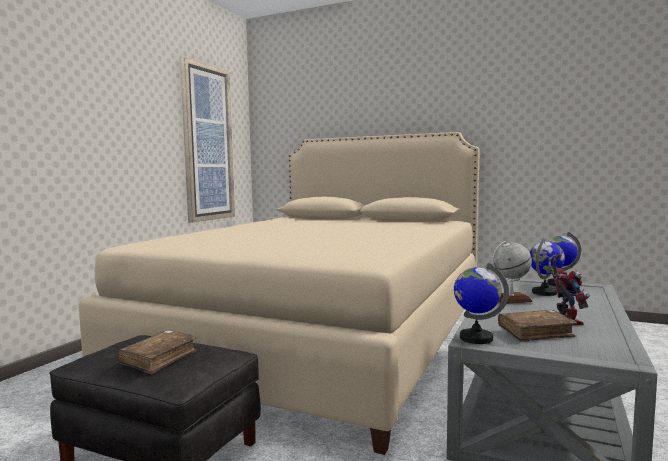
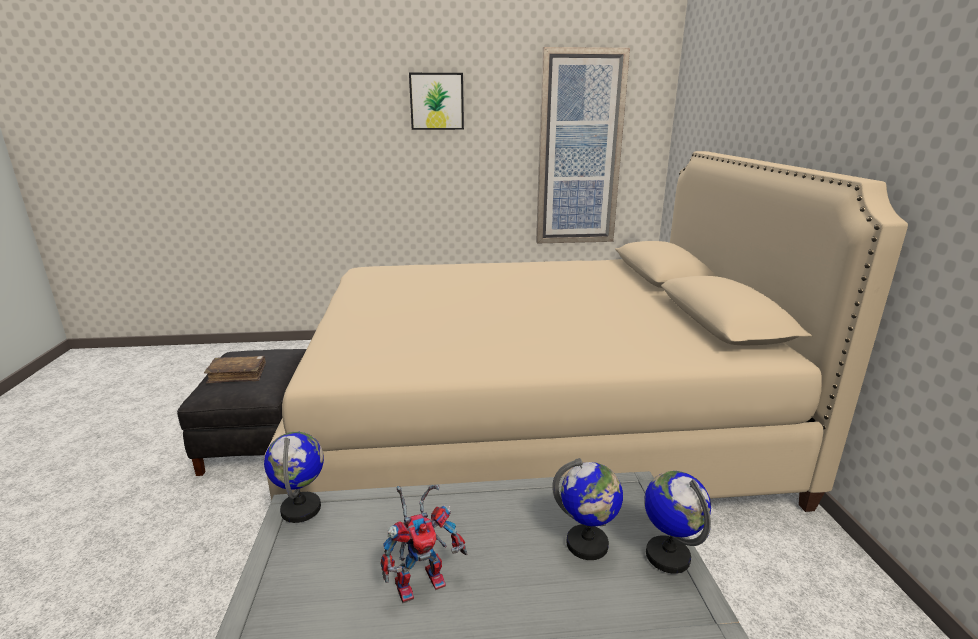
camera: 60 degrees right, 15 degrees up
(107, 86) = (436, 101): none -> picture
(510, 300) = (501, 512): globe -> none
(535, 333) = (345, 556): brown book -> none

